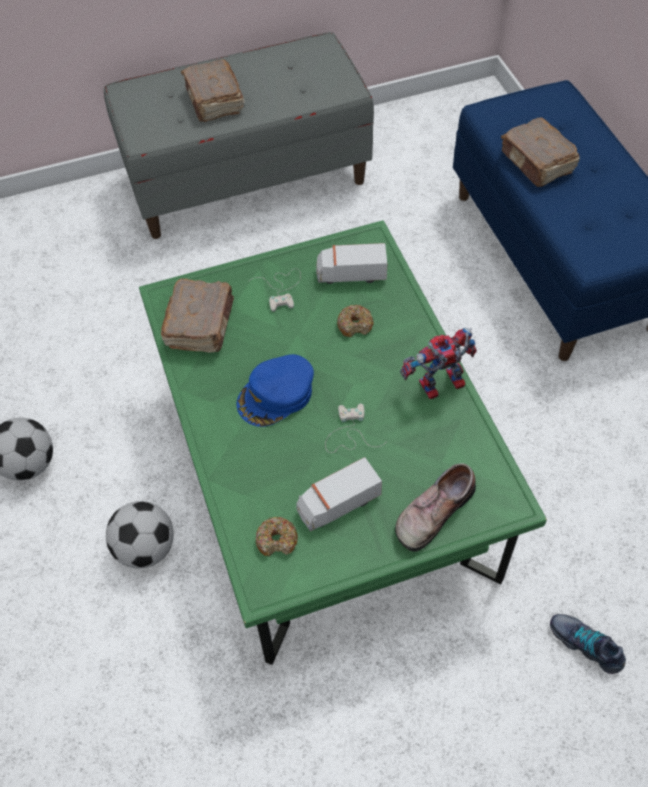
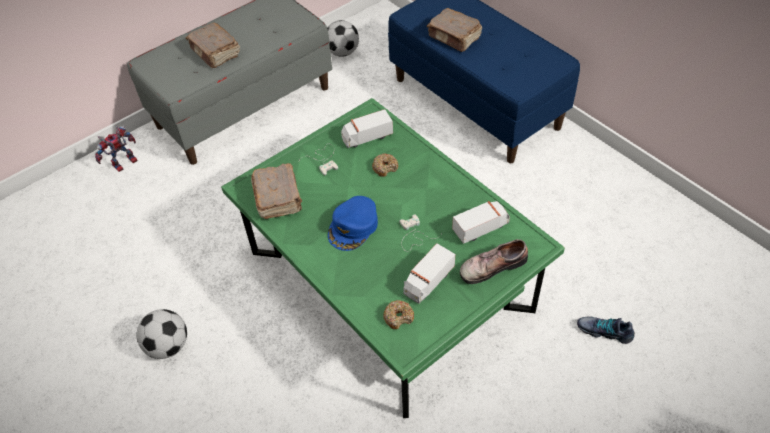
camera: 20 degrees left, 5 degrees down
(146, 548) = (283, 373): football -> football (343, 52)
(432, 511) = (491, 265): shoe -> shoe turned 45 degrees clockwise
(439, 388) = (459, 190): toy robot -> toy robot (124, 165)
(443, 452) = (481, 228): none -> toy truck

